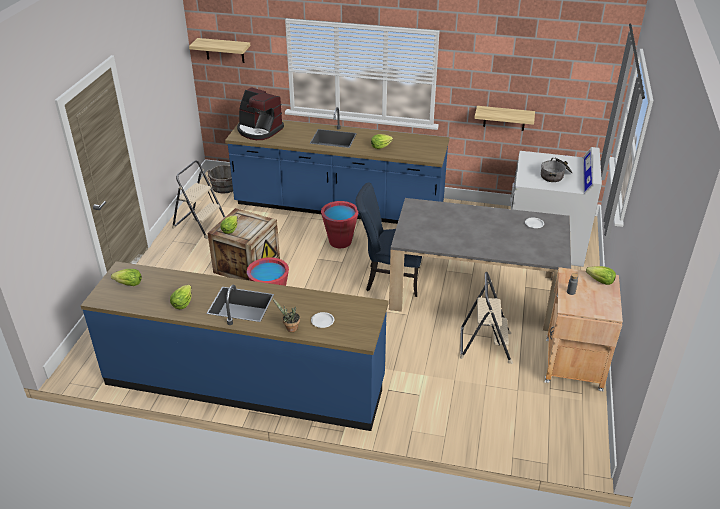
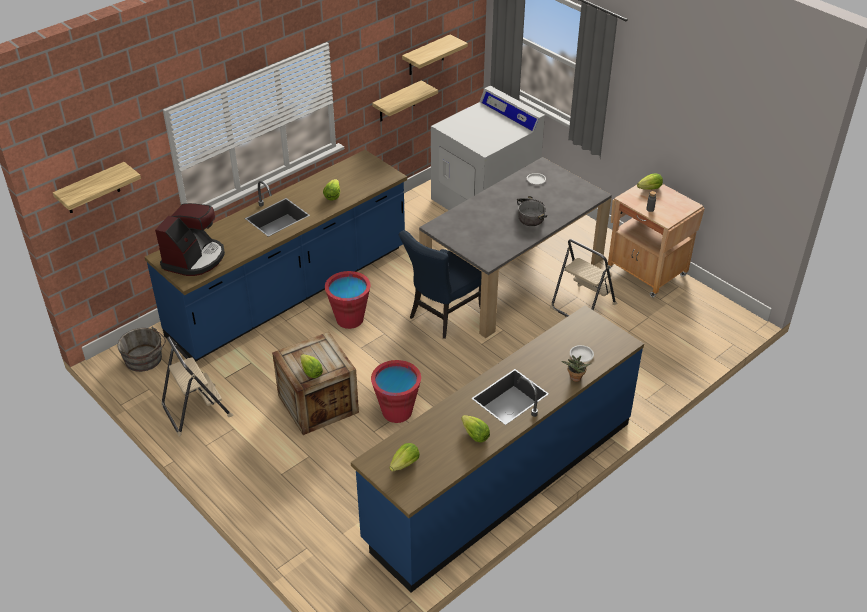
camera: 55 degrees left, 5 degrees up
(259, 130) = (194, 258): coffee machine -> coffee machine turned 45 degrees counterclockwise
(545, 91) = (426, 55): none -> shelf
(555, 175) = (492, 130): cooking pot -> cooking pot (530, 216)

